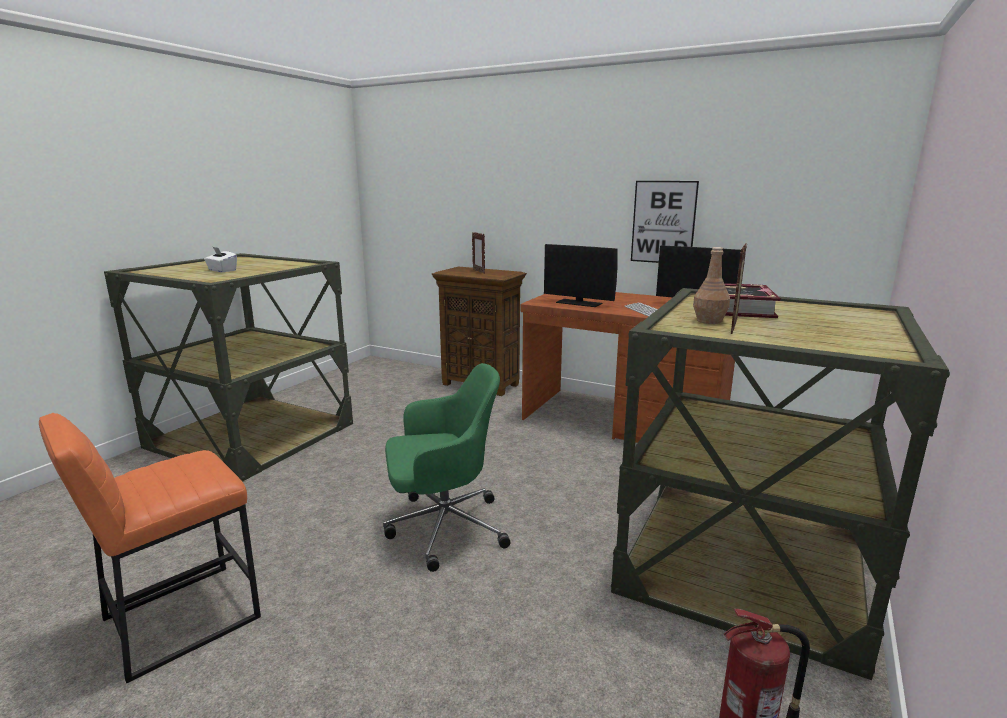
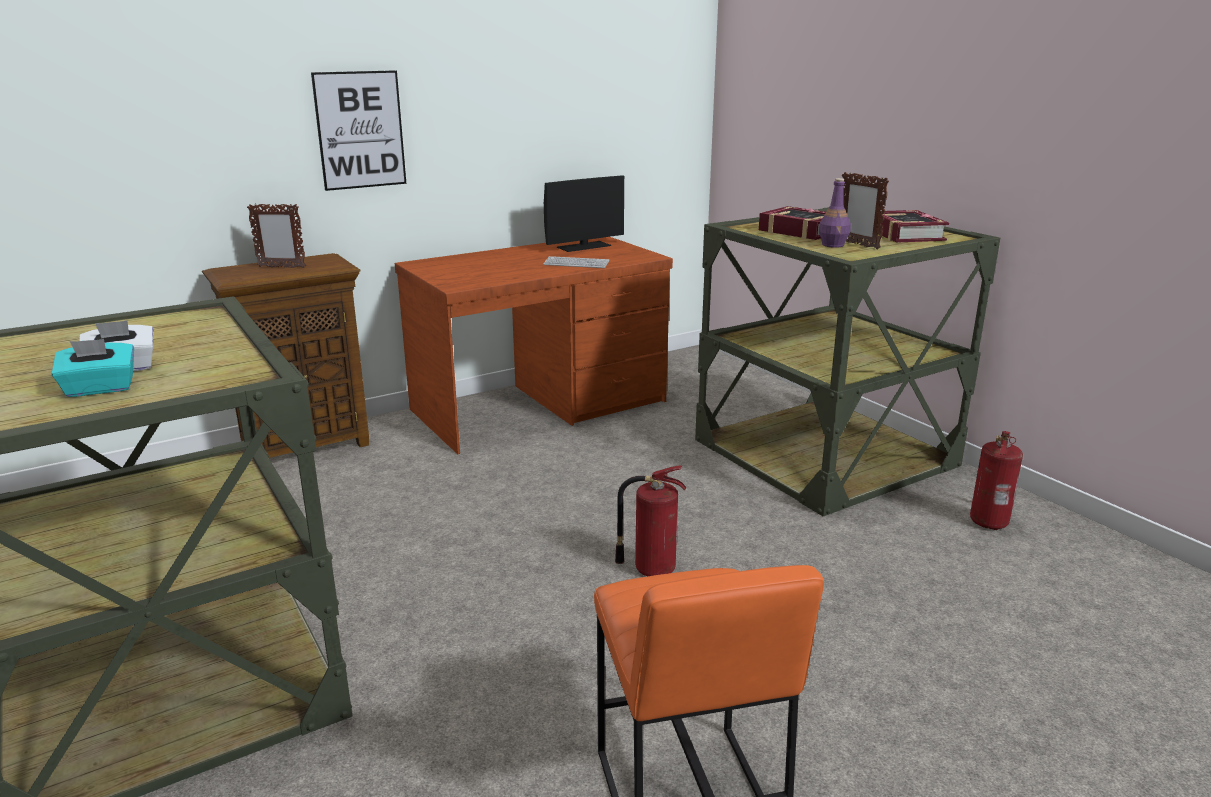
camera: 60 degrees left, 5 degrees up
(193, 273) = (100, 389): none -> turquoise tissue box
(443, 527) = (651, 569): green office chair -> fire extinguisher
(579, 303) = (494, 274): monitor -> none
(663, 222) = (514, 153): picture -> picture (360, 130)
(709, 321) = (833, 245): brown bottle -> purple bottle
(835, 336) = (904, 234): none -> book

